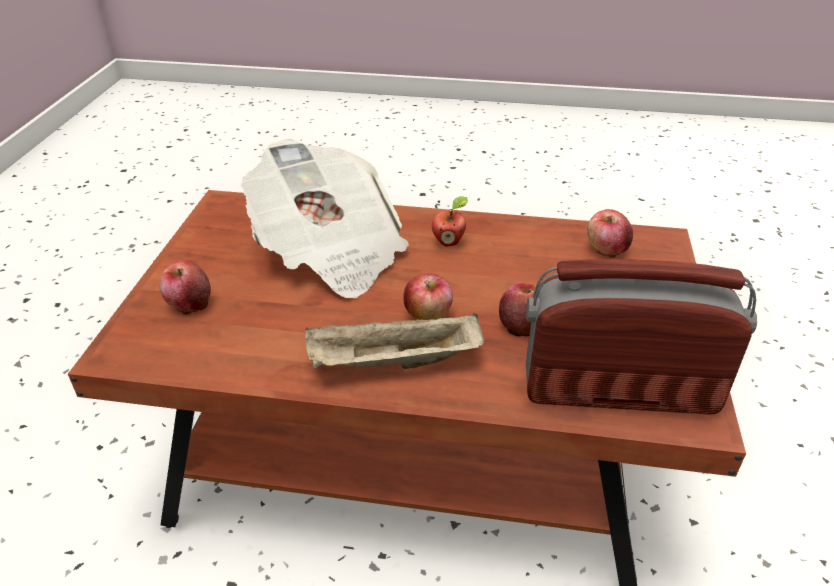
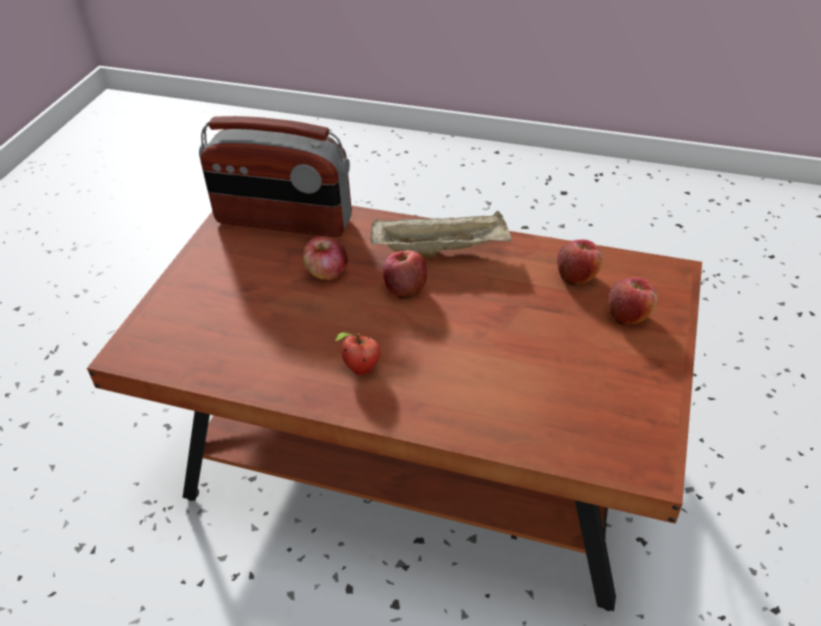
camera: 170 degrees left, 5 degrees up
(330, 252) = (495, 367): newspaper -> none
(606, 249) = (197, 345): apple -> apple (577, 275)

